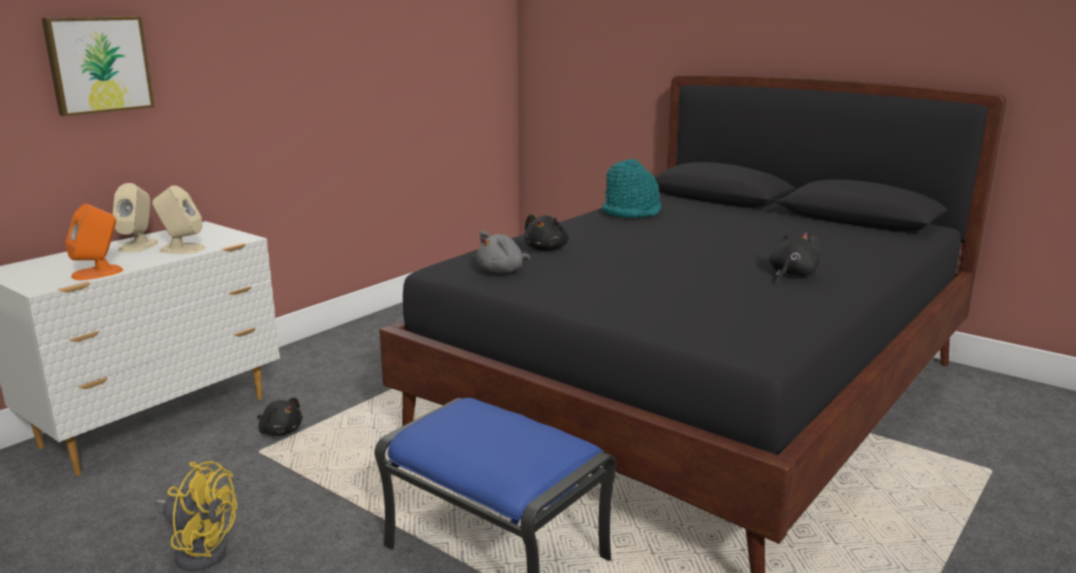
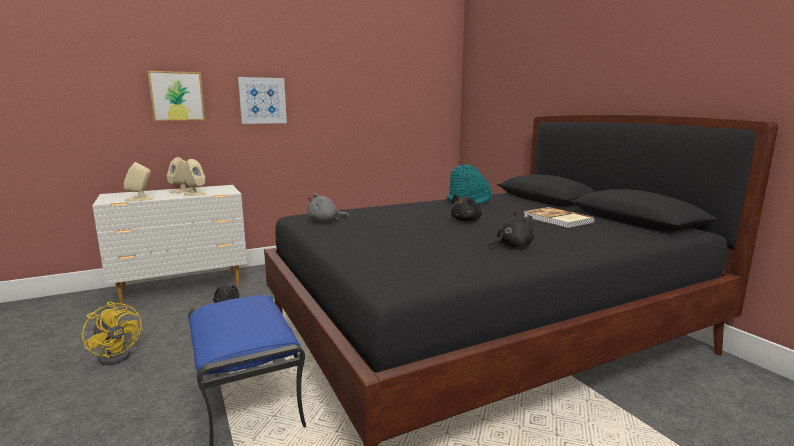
camera: 25 degrees right, 5 degrees down
(98, 273) = (139, 199): orange speaker -> beige speaker
(241, 62) = (262, 100): none -> picture
(547, 249) = (373, 213): black plush toy -> black plush toy (467, 220)
(779, 229) = (557, 219): none -> book

